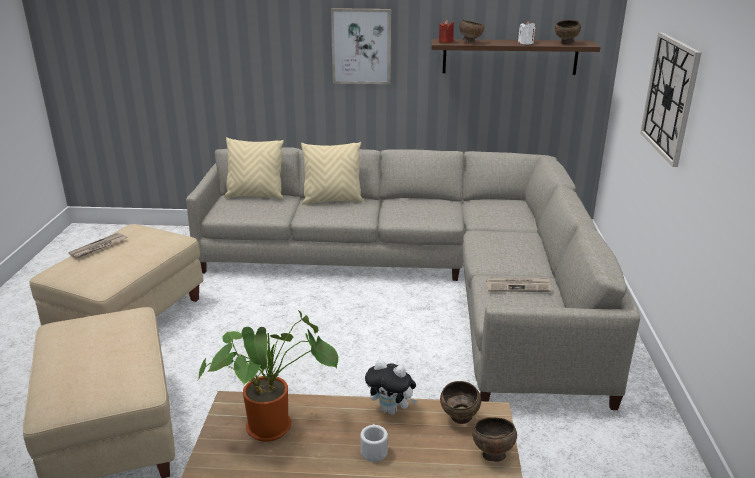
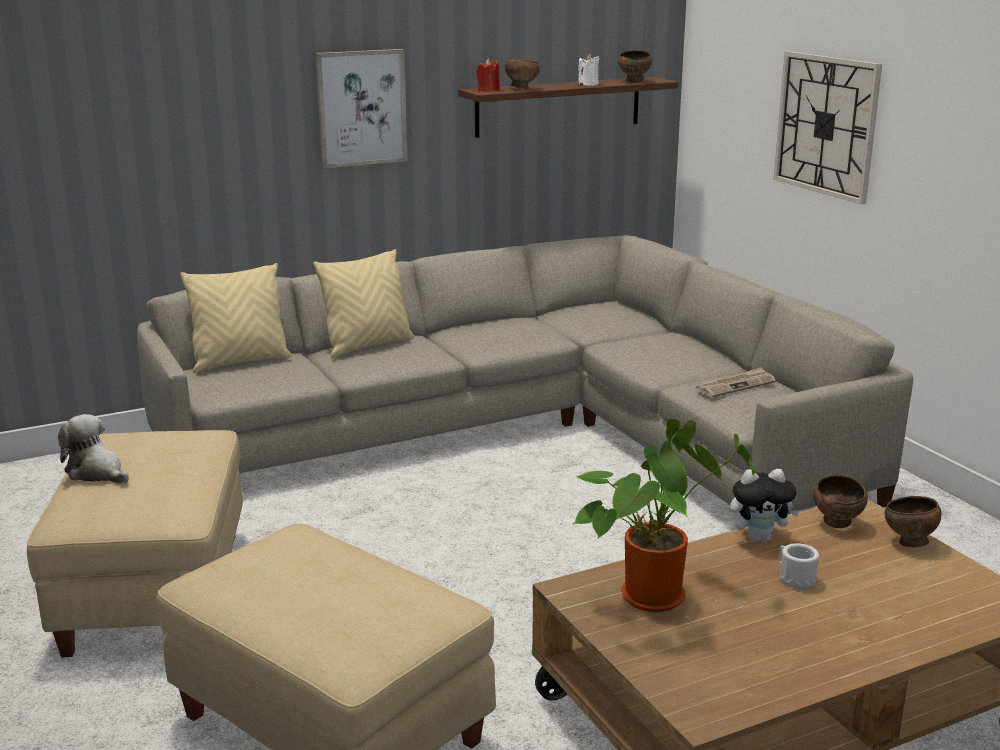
camera: 30 degrees left, 5 degrees down
(99, 247) = (97, 472): newspaper -> plush toy

